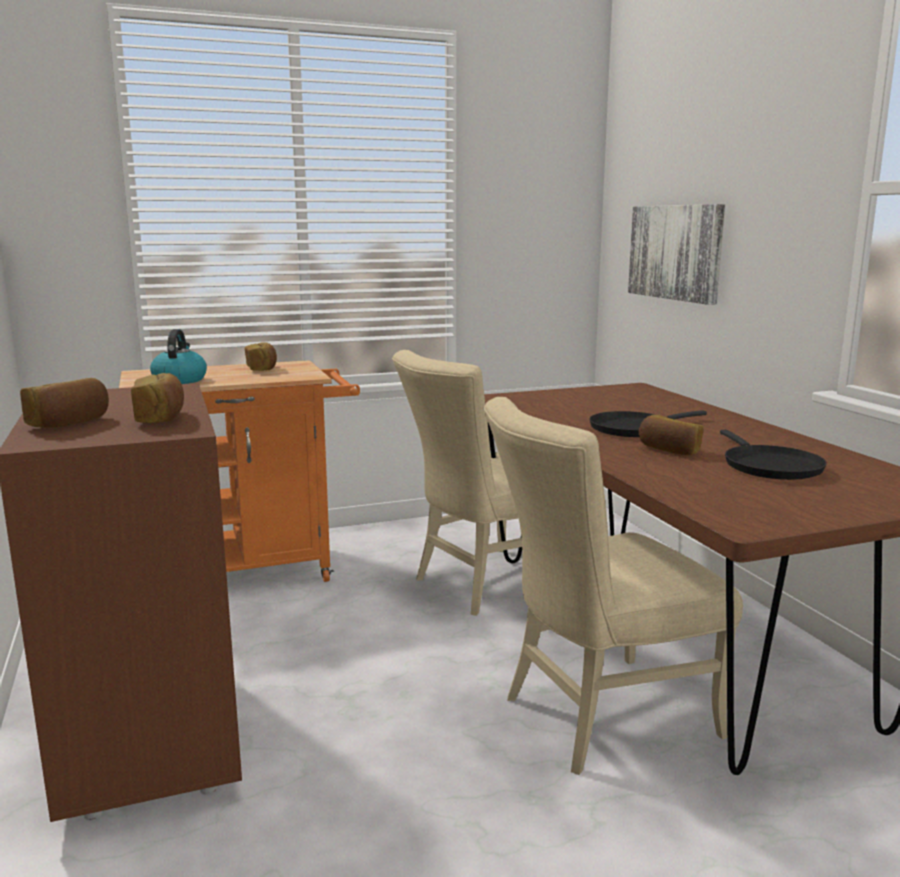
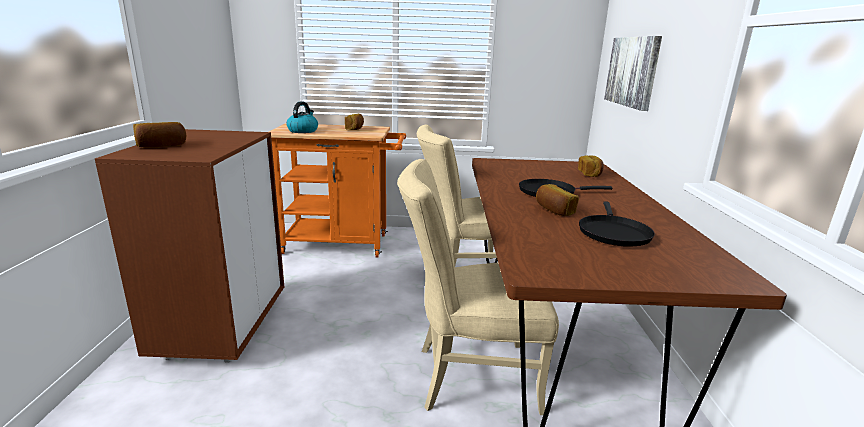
camera: 20 degrees right, 5 degrees up
(161, 418) = (207, 149): bread -> bread (590, 174)

